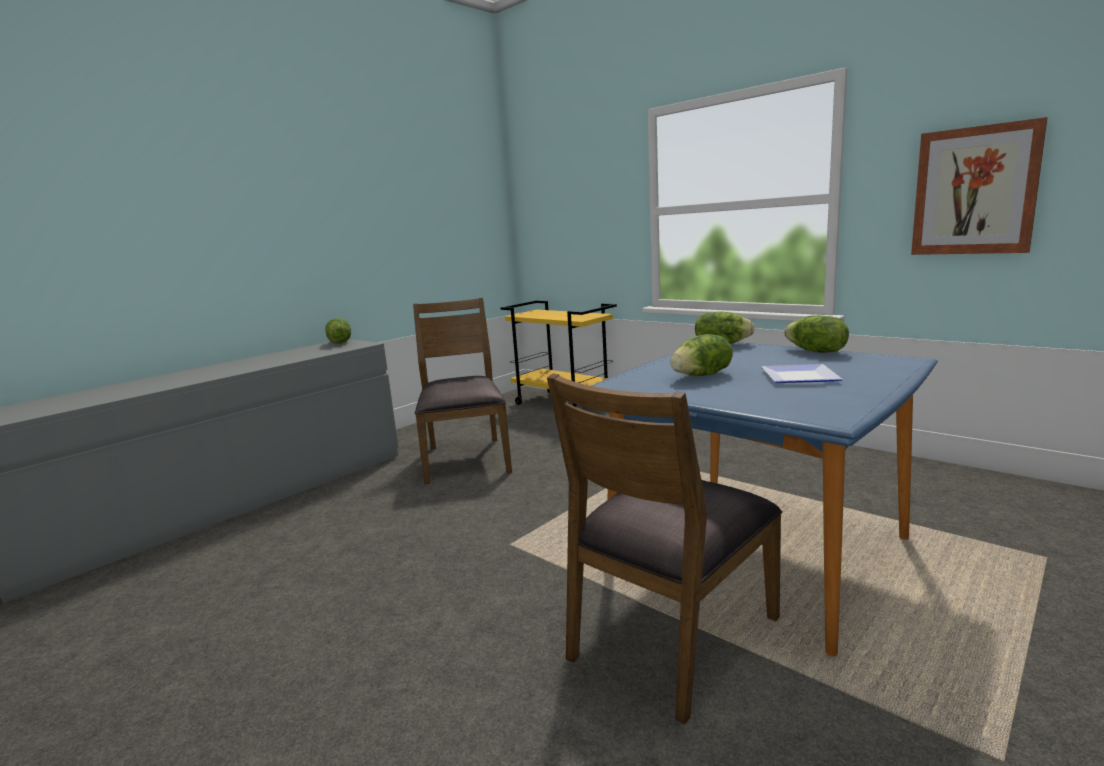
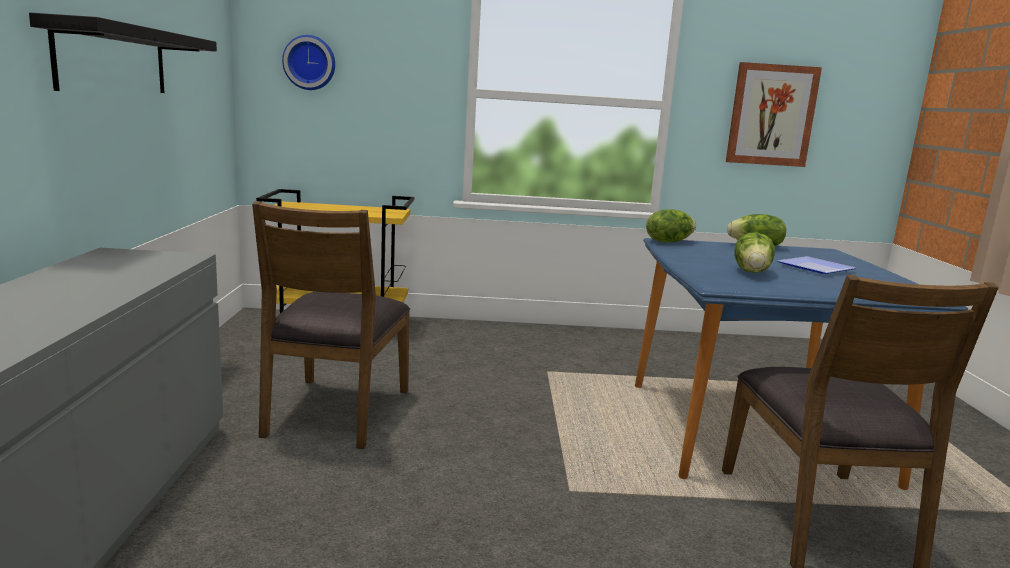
camera: 45 degrees left, 0 degrees up
(339, 342) = (117, 255): lettuce -> none
(368, 227) = (113, 60): none -> black shelf
(466, 459) = (336, 412): brown chair -> brown chair turned 120 degrees counterclockwise
(549, 205) = (310, 63): none -> wall clock

